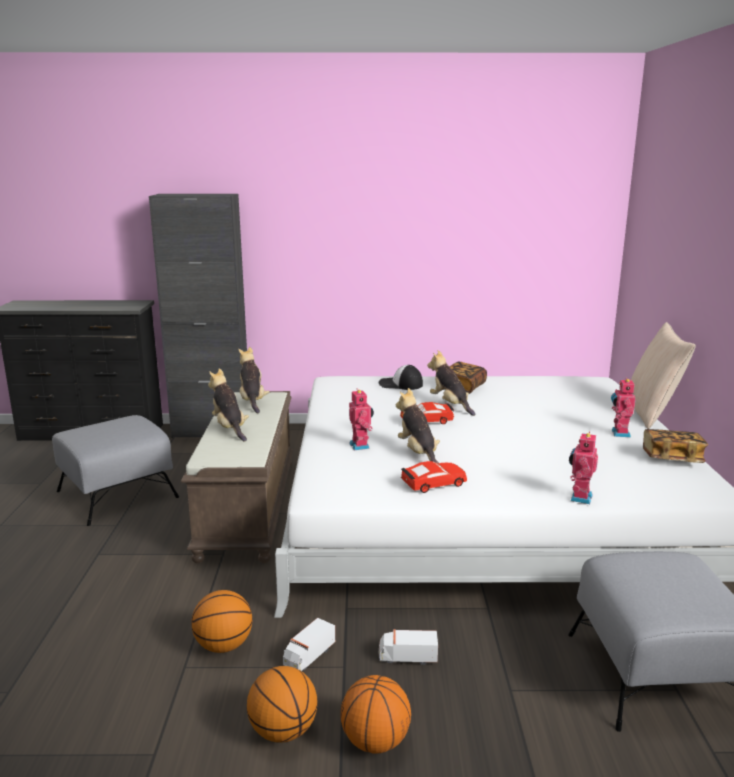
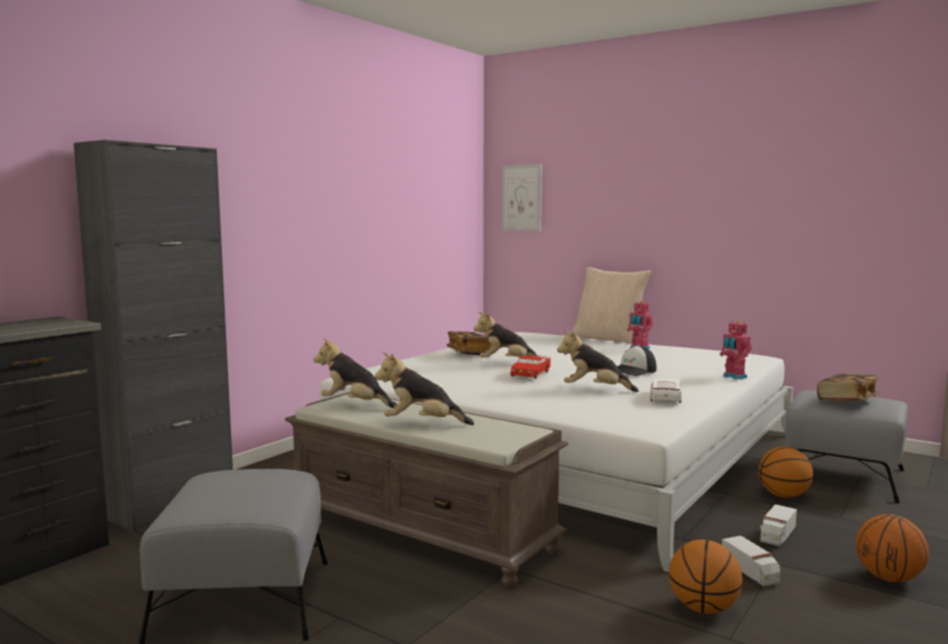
camera: 55 degrees left, 10 degrees down
(283, 731) = (862, 612): basketball -> basketball (784, 496)
(361, 445) = (550, 399): toy robot -> none
(400, 384) = (419, 364): cap -> cap (633, 371)
(433, 483) = (665, 397): red toy car -> white toy car
(643, 227) = (521, 197): none -> picture
(671, 458) = (699, 349): book -> book (847, 400)

